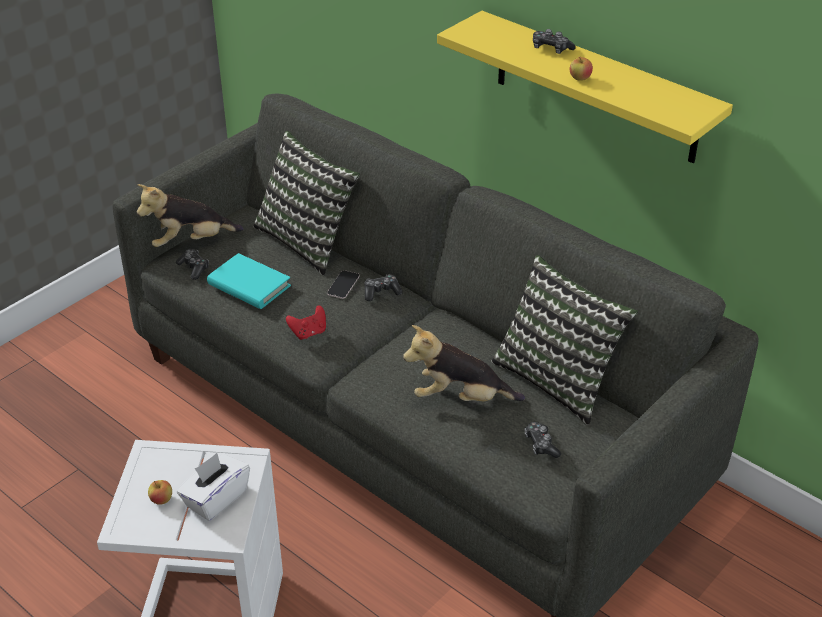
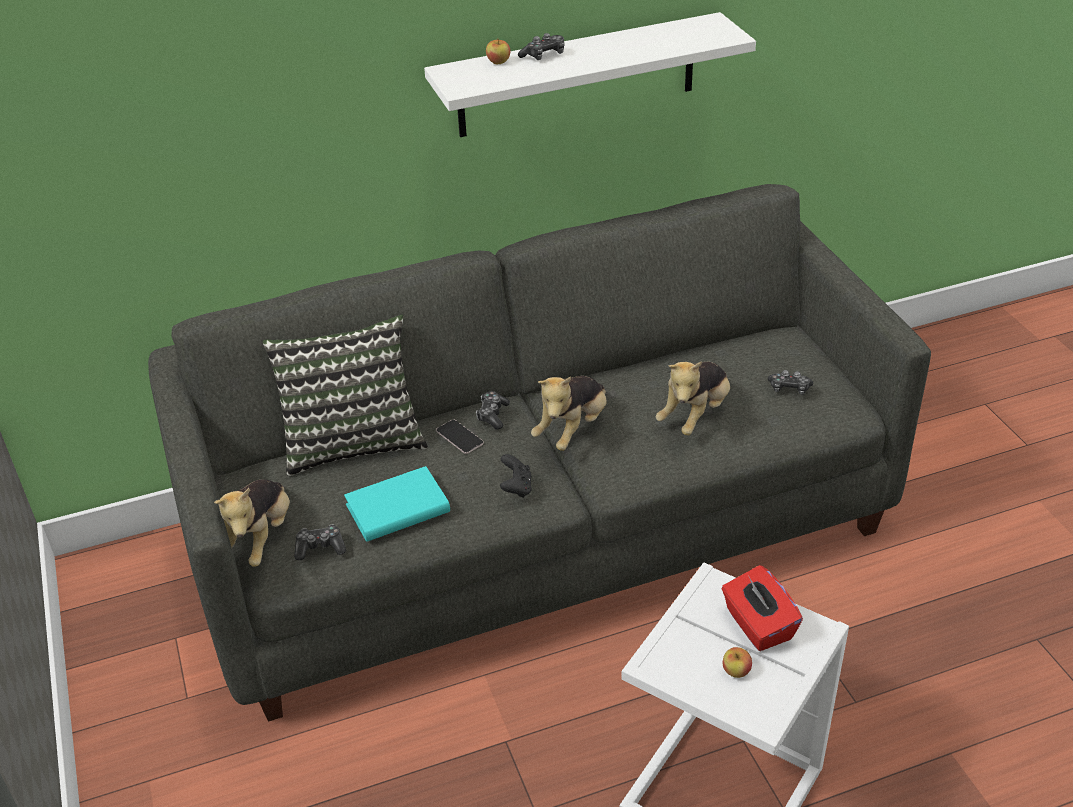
camera: 60 degrees left, 0 degrees up
(216, 498) = (758, 625): white tissue box -> red tissue box
(308, 333) = (516, 488): red game controller -> black game controller
(395, 338) = (572, 429): none -> plush toy
(558, 378) = (705, 349): pillow -> none
(580, 78) = (614, 57): apple -> apple (498, 62)
(595, 87) = (577, 76): yellow shelf -> white shelf

